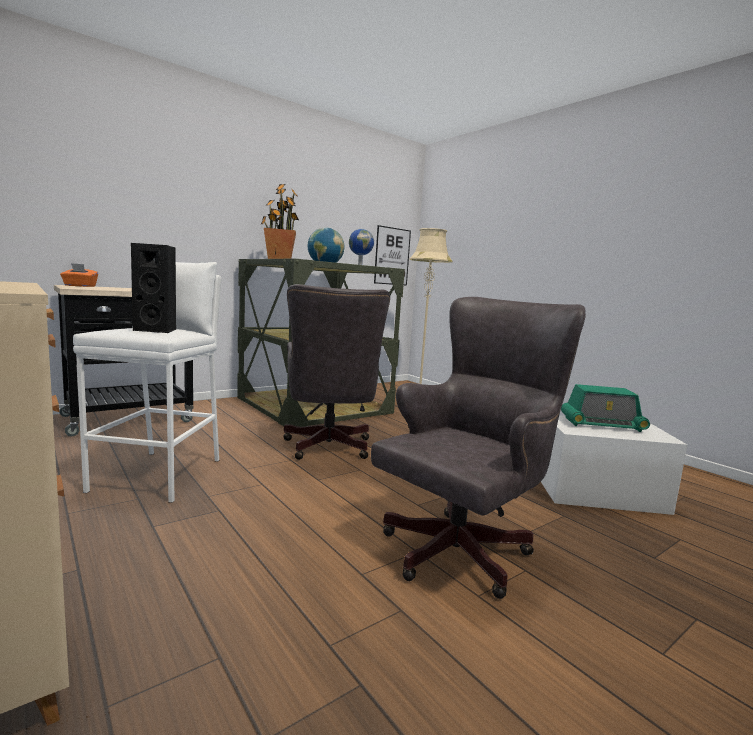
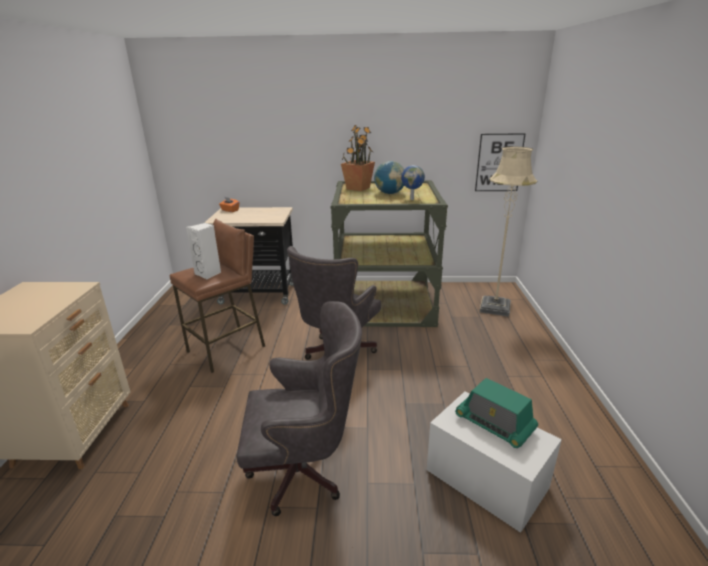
camera: 40 degrees right, 15 degrees up
(158, 330) = (208, 274): black speaker -> white speaker
(160, 475) = (227, 349): white stool -> brown stool

